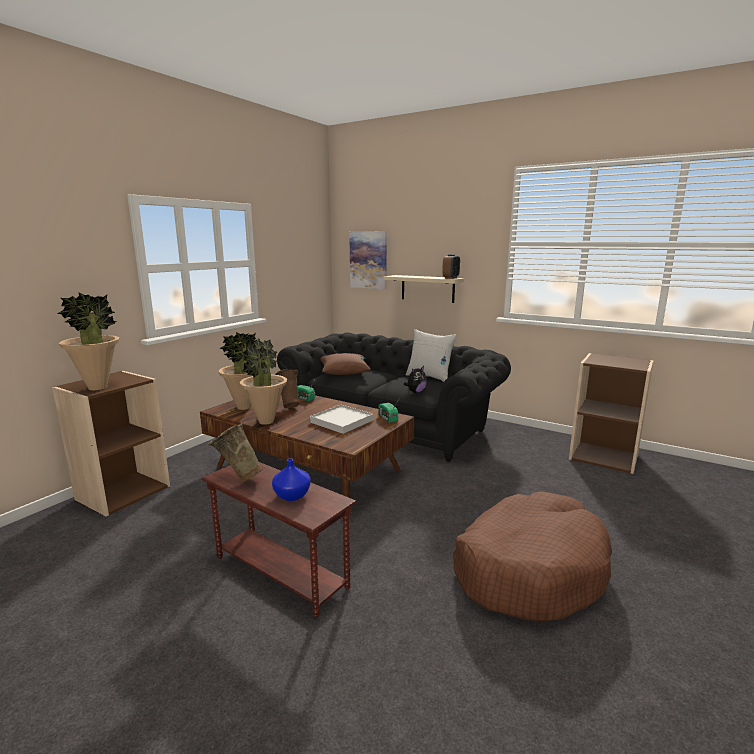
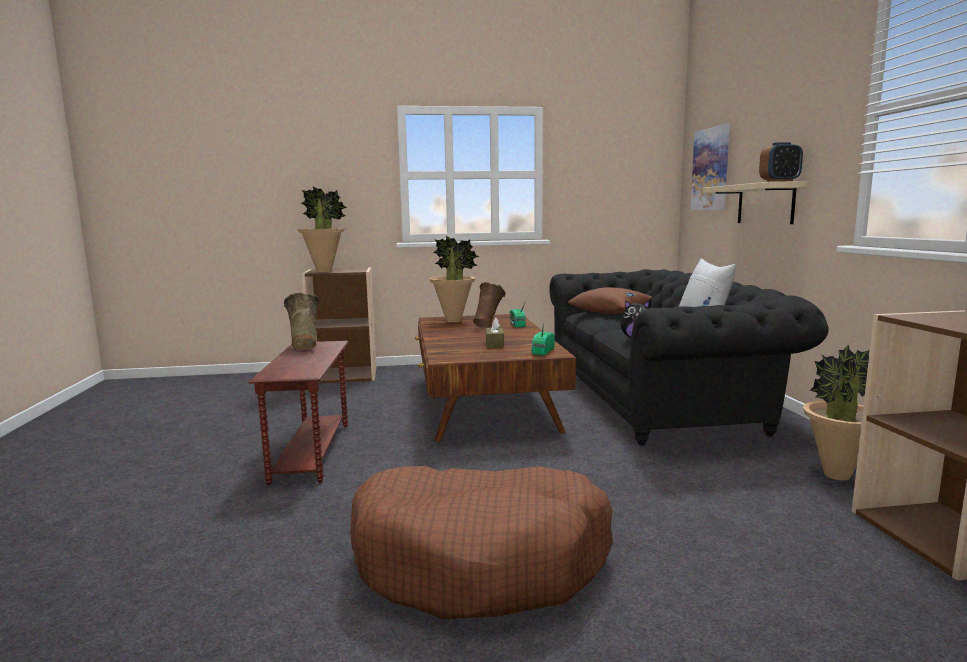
camera: 50 degrees right, 5 degrees down
(266, 422) = (439, 331): potted plant -> potted plant (836, 475)
(292, 495) = (298, 363): blue vase -> none
(341, 421) = (494, 344): white tray -> brown tissue box

